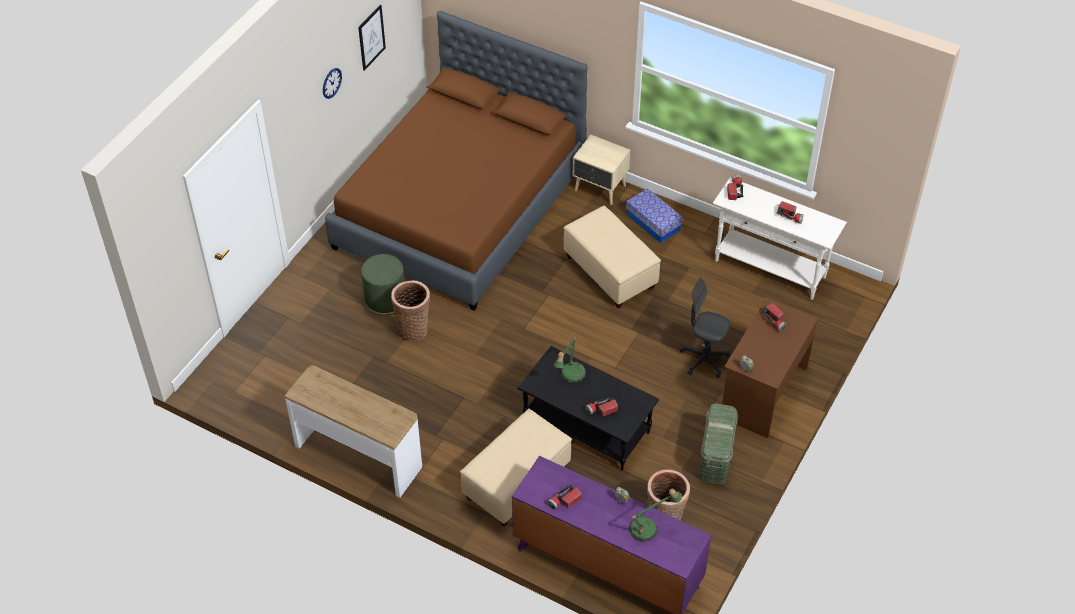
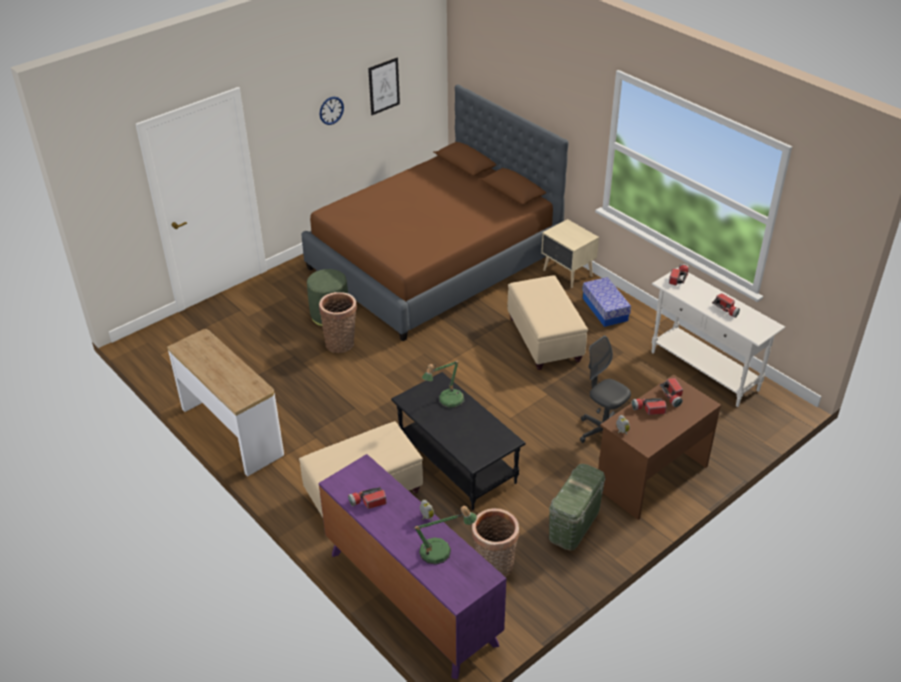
camera: 20 degrees right, 10 degrees down
(601, 410) = (461, 438): flashlight -> flashlight (648, 409)

